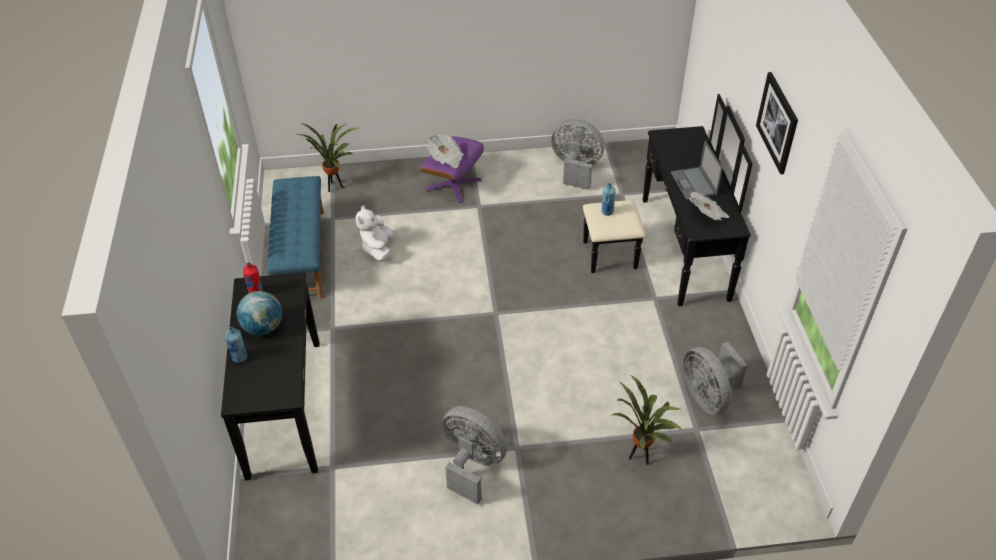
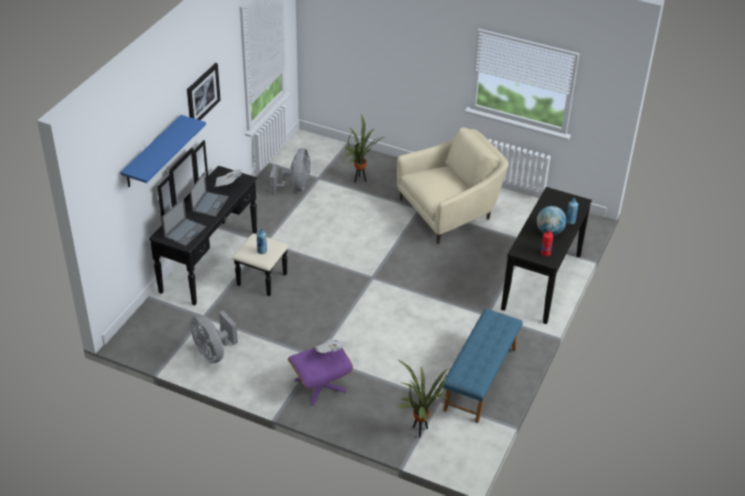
camera: 150 degrees left, 5 degrees down
(378, 249) = (419, 357): white plush toy -> none
(472, 465) = (450, 211): grey fan -> beige armchair
(678, 145) = (185, 232): none -> laptop
(735, 59) = (152, 152): none -> blue shelf

